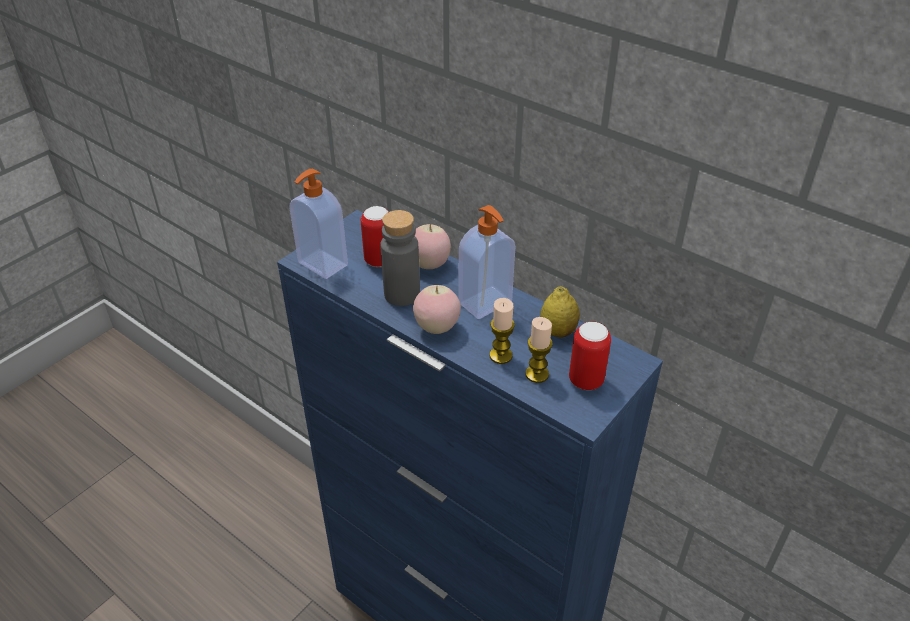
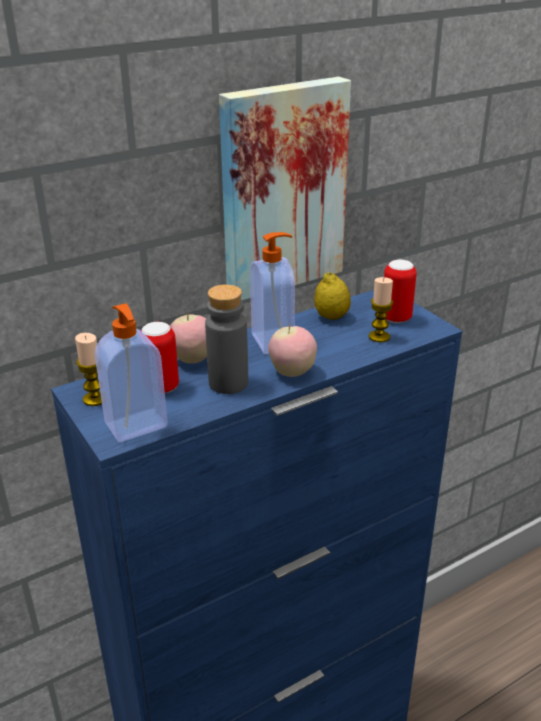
camera: 70 degrees left, 10 degrees down
(500, 355) = (348, 348): candle -> candle (95, 399)
(566, 181) = (281, 188): none -> picture

